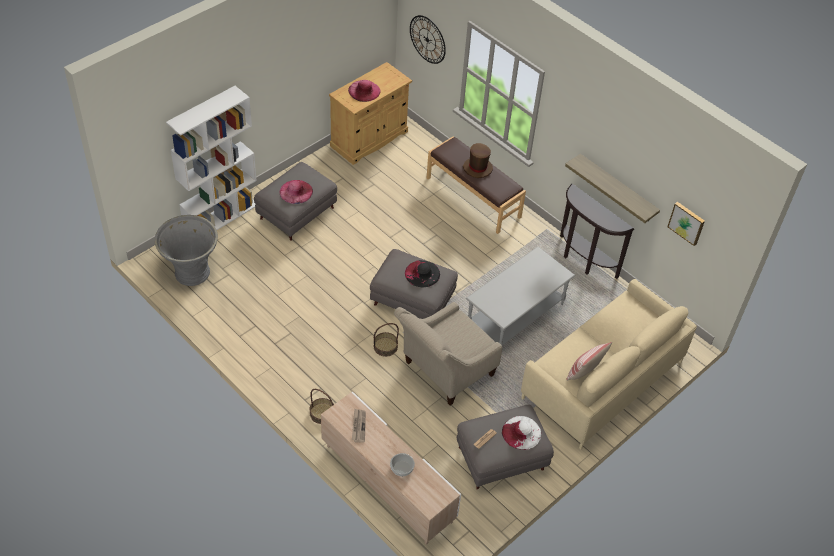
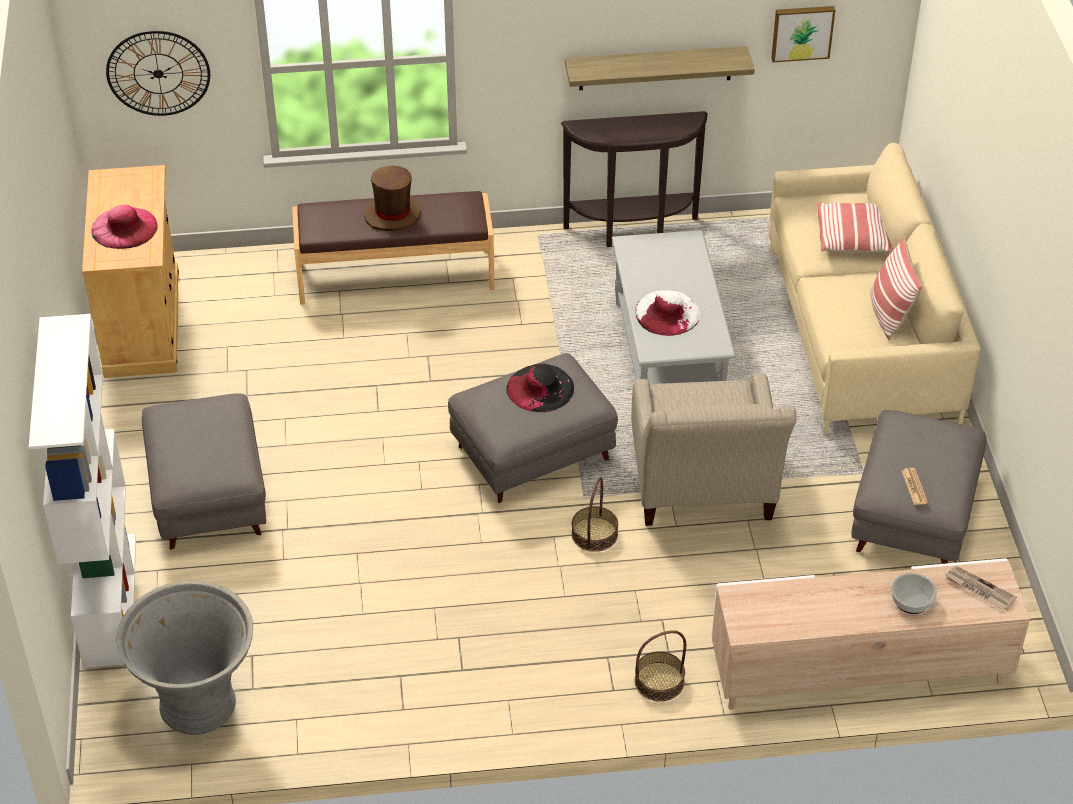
camera: 50 degrees left, 5 degrees down
(296, 191) = (212, 445): pink hat -> none
(358, 426) = (792, 611): newspaper -> newspaper (979, 589)
(521, 432) = (934, 442): white hat -> white hat (667, 313)
(624, 332) = (853, 238): none -> pillow

